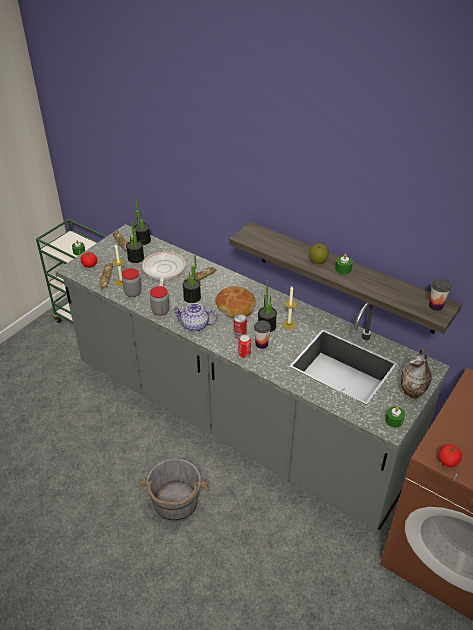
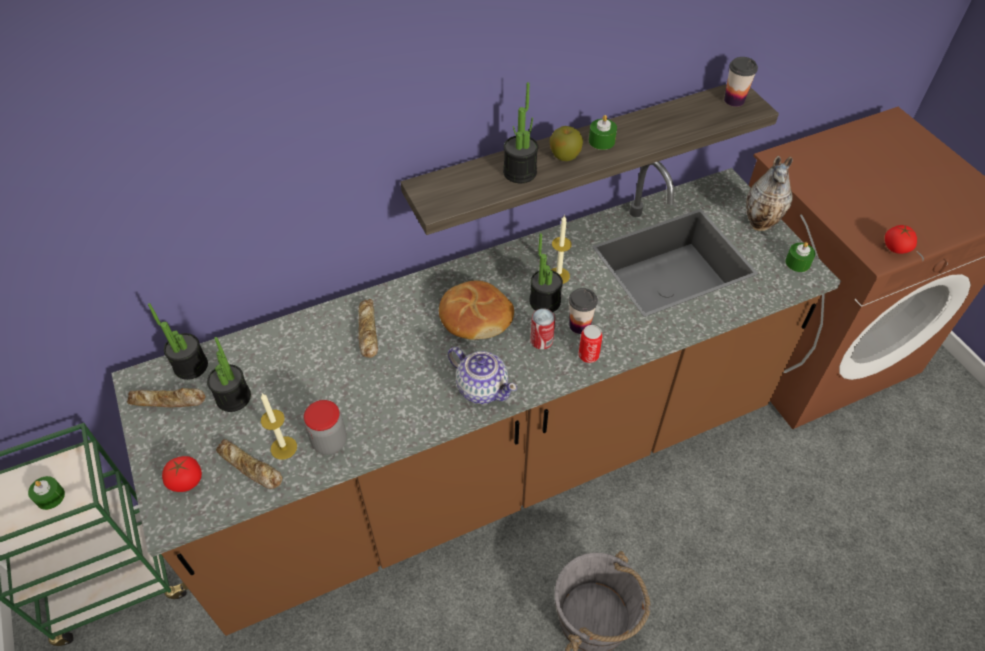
camera: 60 degrees left, 10 degrees up
(160, 311) = (411, 421): jar -> none
(163, 271) = (306, 372): frying pan -> none
(192, 297) = (409, 362): potted plant -> potted plant (520, 172)
(195, 325) = (482, 387): teapot -> teapot turned 90 degrees counterclockwise
(236, 419) = (492, 465): grey counter -> brown counter

